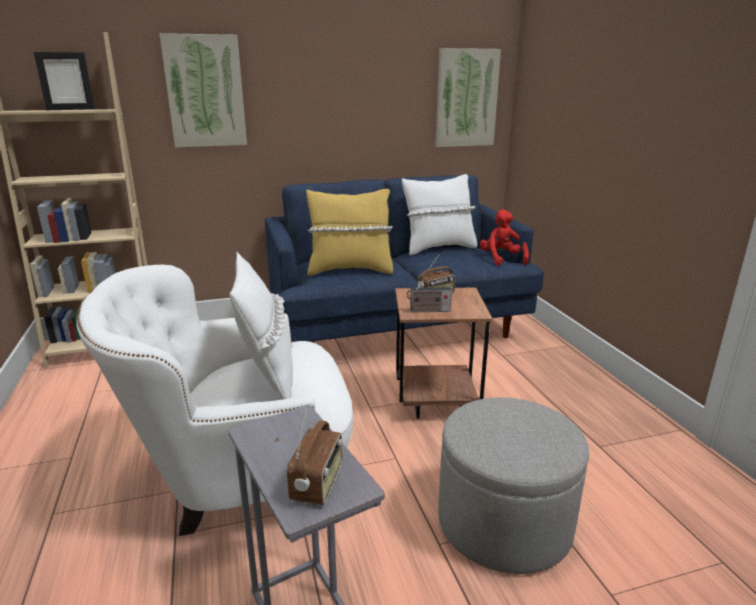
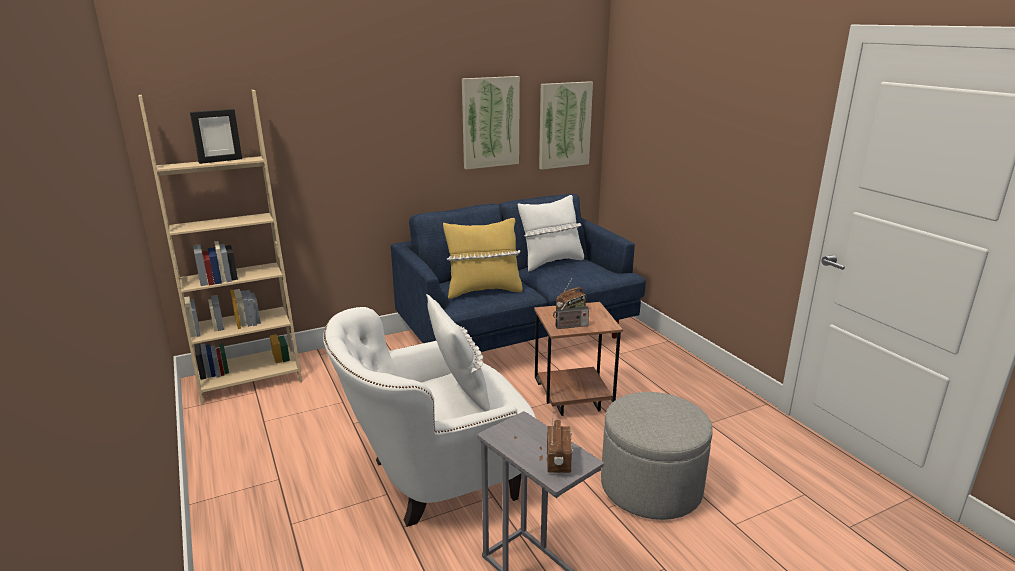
camera: 10 degrees left, 0 degrees up
(205, 92) = (338, 134): picture -> picture (490, 122)
(501, 259) = (608, 270): red plush toy -> none

